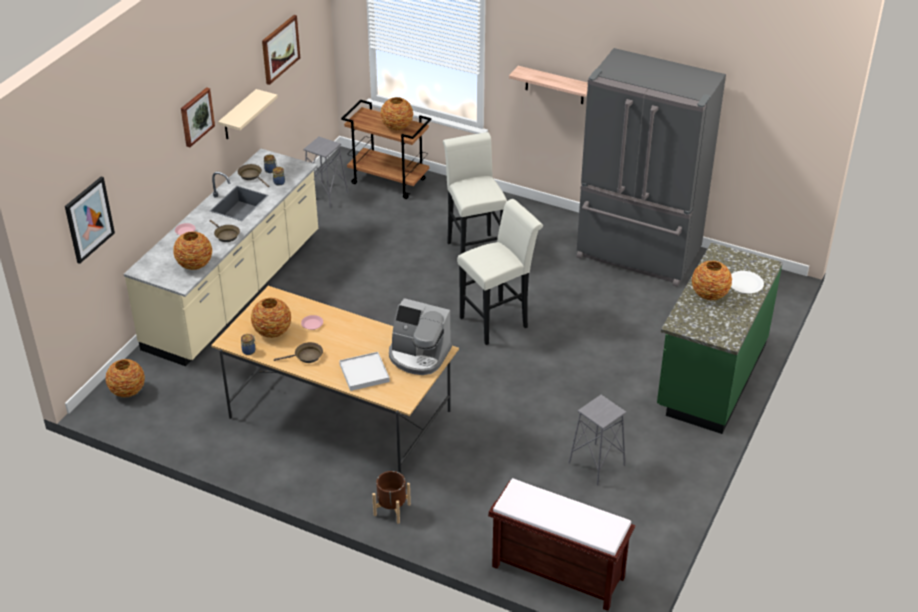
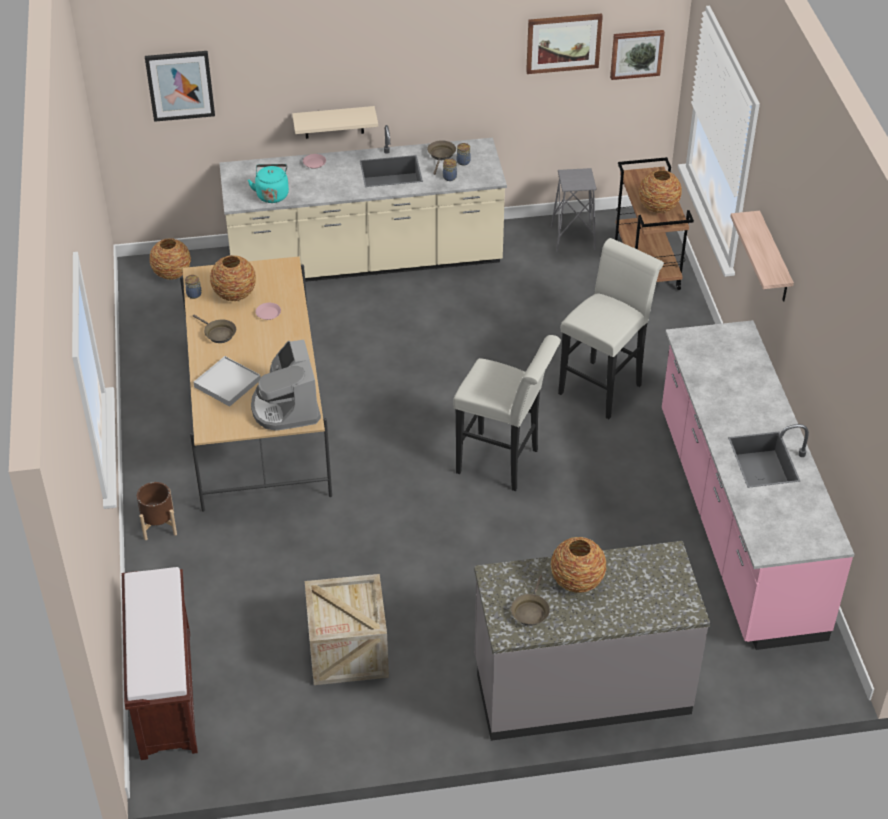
camera: 55 degrees right, 5 degrees up
(194, 264) = (272, 194): vase -> turquoise kettle
(196, 116) = (383, 55): picture -> picture (636, 53)
(225, 235) = (333, 189): brown frying pan -> brown frying pan (530, 611)
(238, 116) = (463, 86): beige shelf -> beige shelf (334, 122)
(596, 464) = (348, 651): grey stool -> crate
(637, 255) = (737, 522): grey fridge -> pink counter
(710, 376) = (581, 686): green counter -> grey counter
(745, 283) = (630, 604): white plate -> none

